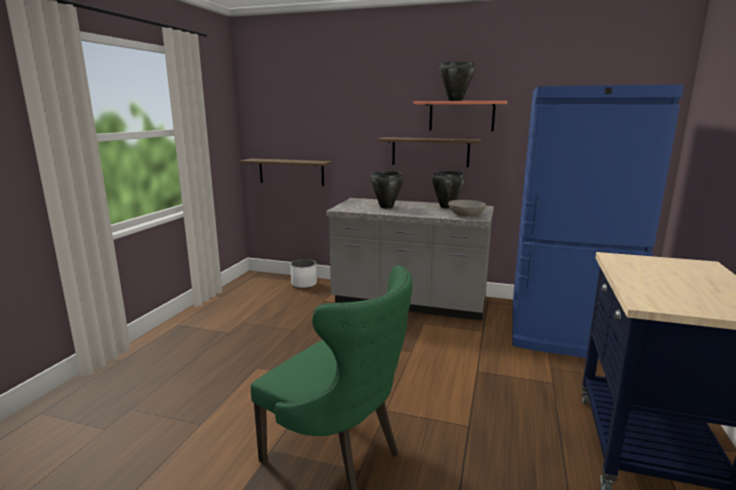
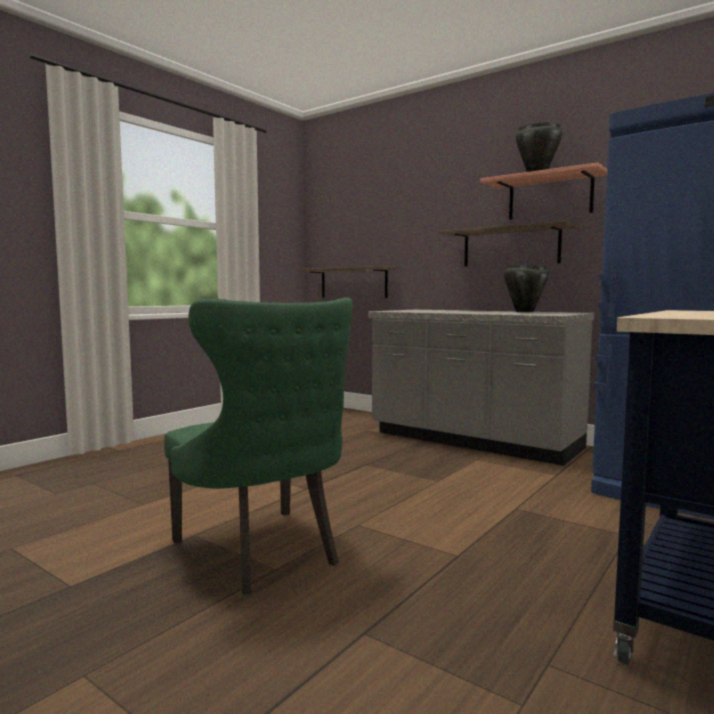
camera: 20 degrees right, 10 degrees down
(304, 284) = (356, 416): white planter -> none
(386, 207) = (444, 311): black cooking pot -> none
(466, 215) = (539, 313): grey bowl -> none

